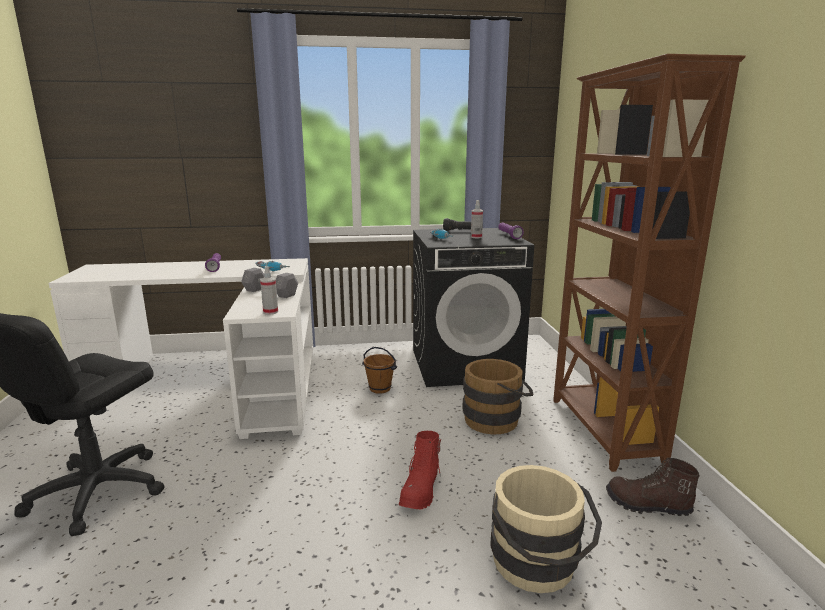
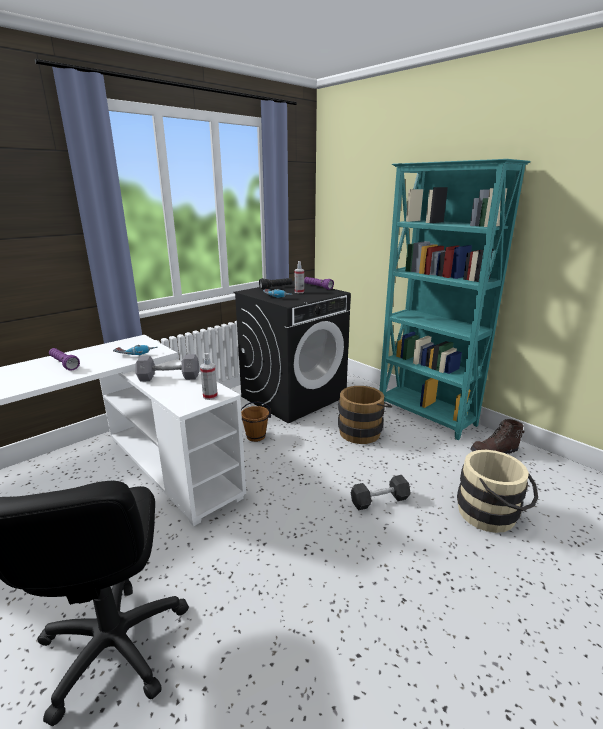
camera: 35 degrees left, 5 degrees up
(421, 490) = (379, 500): red boot -> black dumbbell
(603, 431) = (426, 416): brown bookcase -> turquoise bookcase

